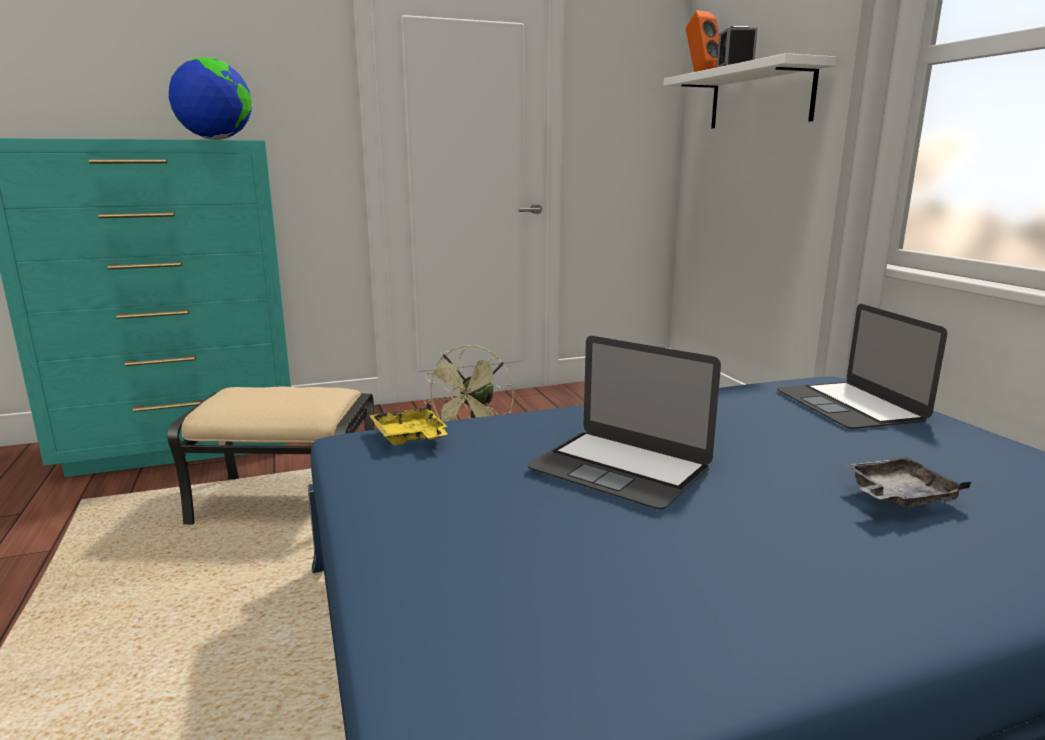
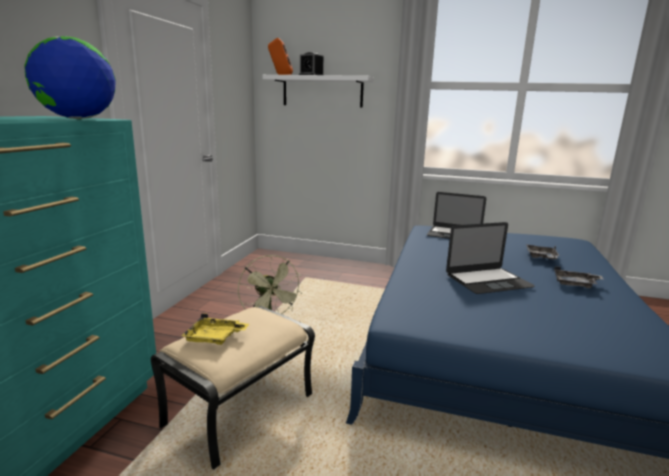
camera: 55 degrees left, 0 degrees up
(410, 437) = (405, 306): yellow tray -> yellow tray (214, 337)
(794, 559) = (575, 284): none -> grey tray

